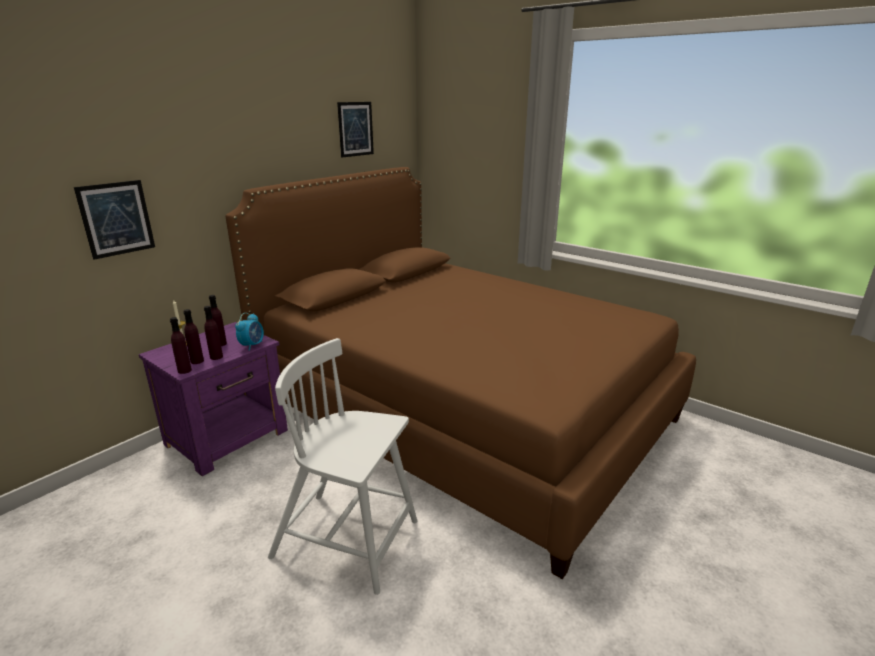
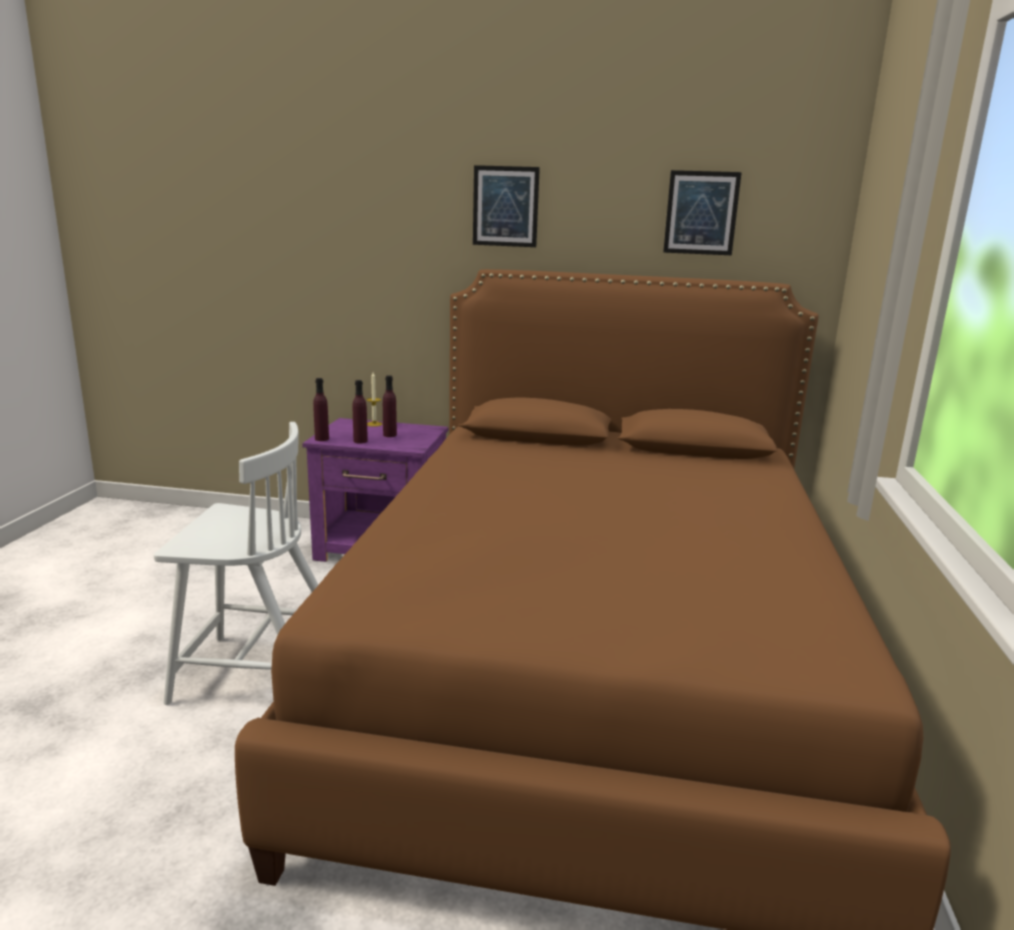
camera: 60 degrees right, 5 degrees down
(116, 219) = (351, 275): picture -> picture (505, 206)
(197, 361) = (344, 437): purple bottle -> none
(252, 345) = (400, 446): alarm clock -> none
(348, 540) = (259, 674): white chair -> white chair turned 105 degrees clockwise

